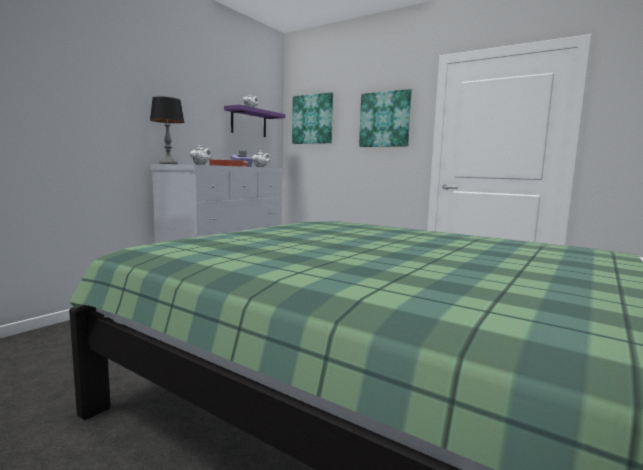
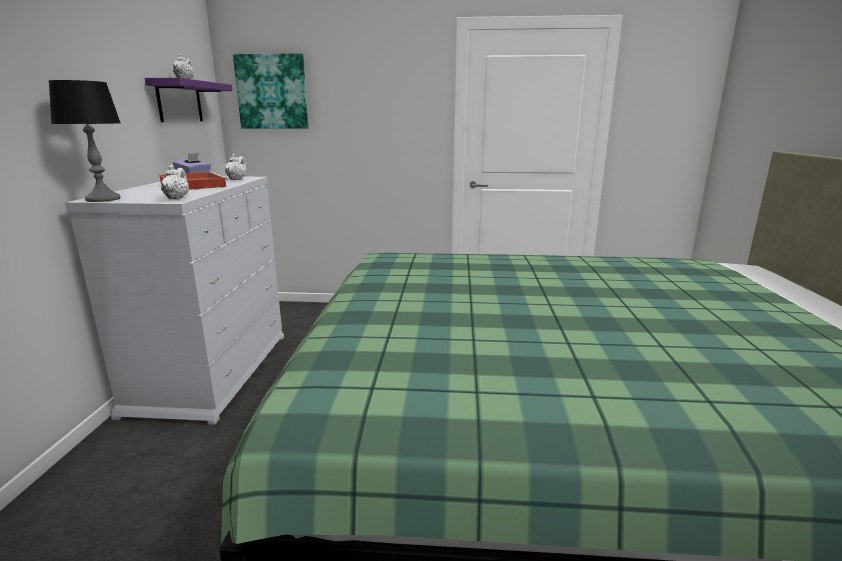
camera: 30 degrees left, 10 degrees up
(385, 119) = (387, 98): picture -> none

